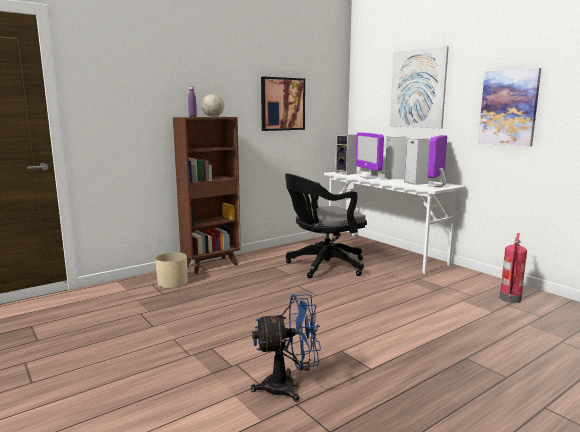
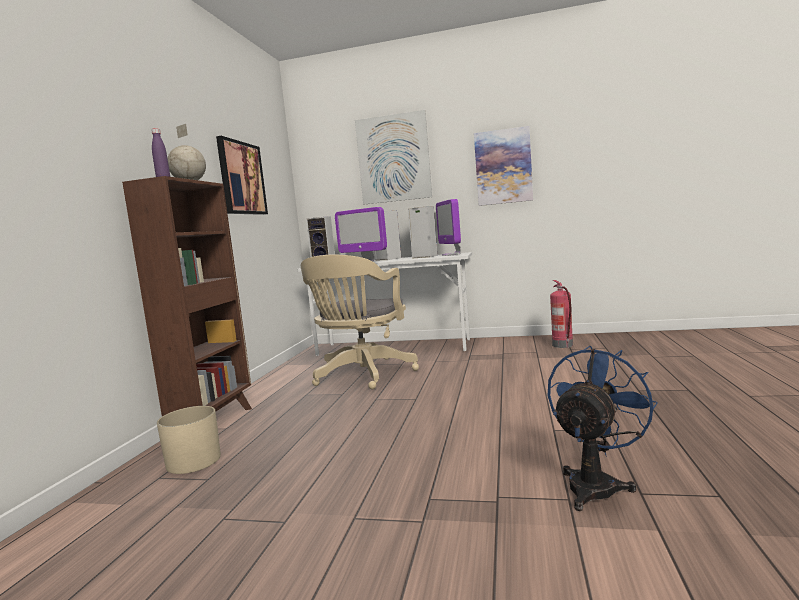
camera: 40 degrees left, 5 degrees down
(323, 266) = (362, 375): black office chair -> beige office chair

